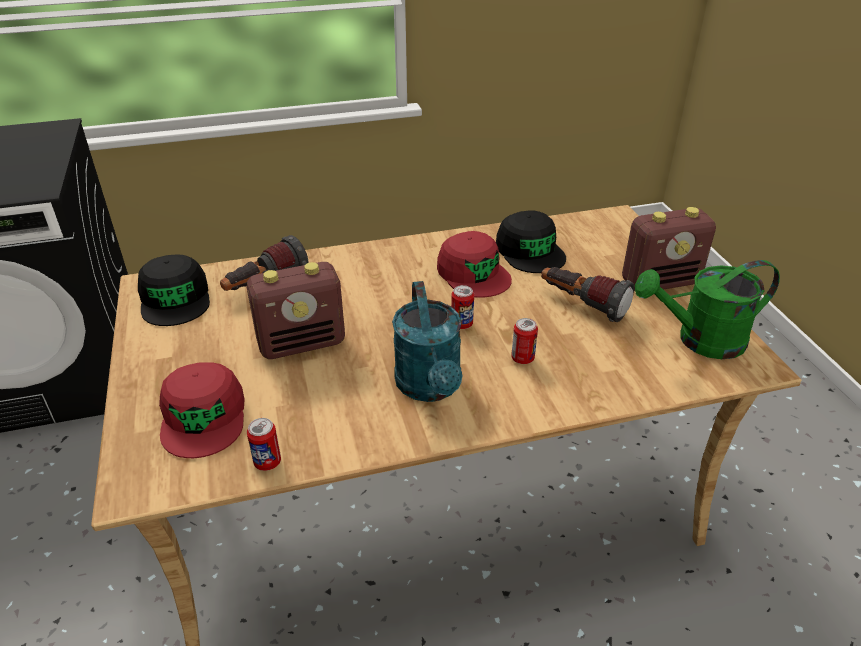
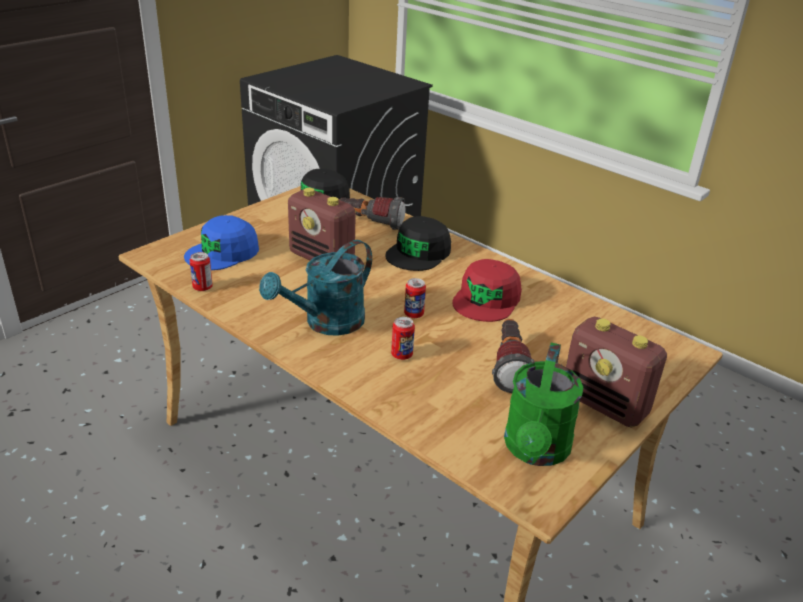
camera: 55 degrees right, 5 degrees down
(204, 417) = (223, 252): red cap -> blue cap
(530, 251) = (557, 317): black cap -> black cap (419, 253)
(700, 340) = (536, 451): green watering can -> green watering can turned 120 degrees counterclockwise

